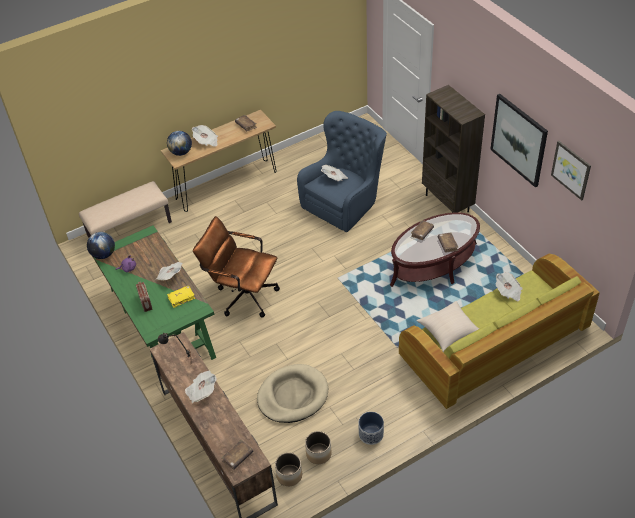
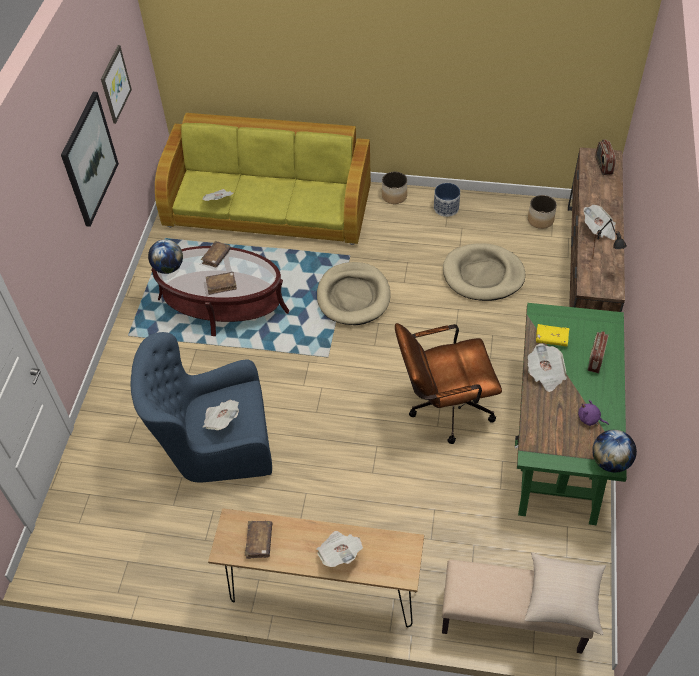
camera: 140 degrees left, 5 degrees up
(181, 152) = (391, 559): globe -> globe (168, 268)
(238, 457) = (603, 165): brown book -> radio
(242, 295) = (443, 408): brown office chair -> brown office chair turned 105 degrees clockwise
(318, 454) = (502, 220): planter -> planter (394, 196)
(363, 322) = (353, 296): none -> beige dog bed
(447, 203) = (119, 360): brown bookcase -> none
(449, 331) = (309, 204): beige pillow -> beige pillow (563, 598)

